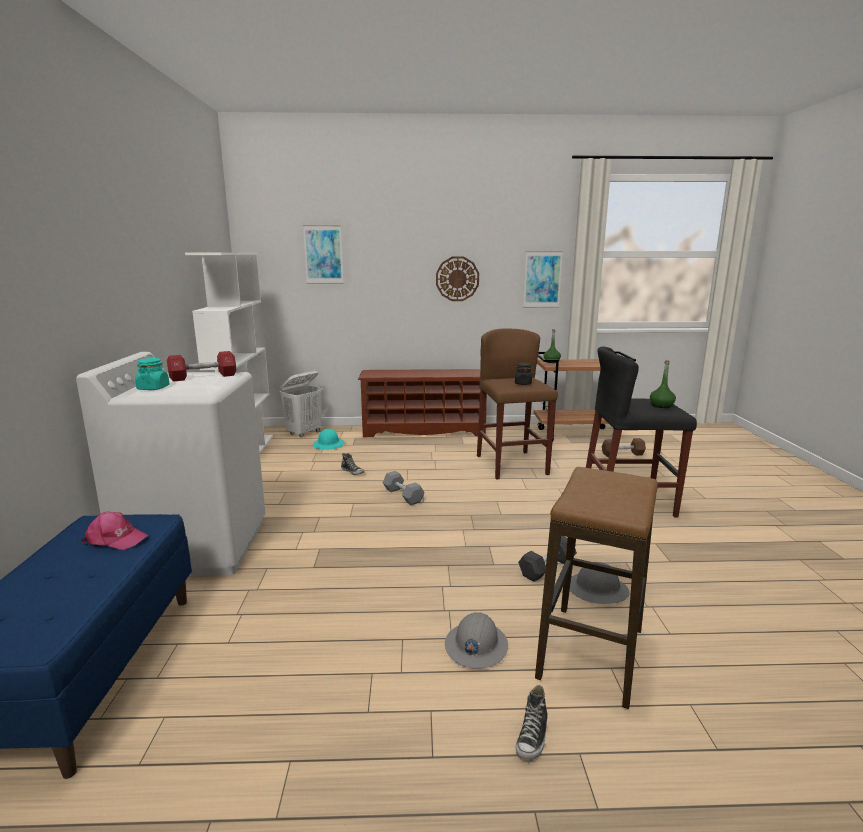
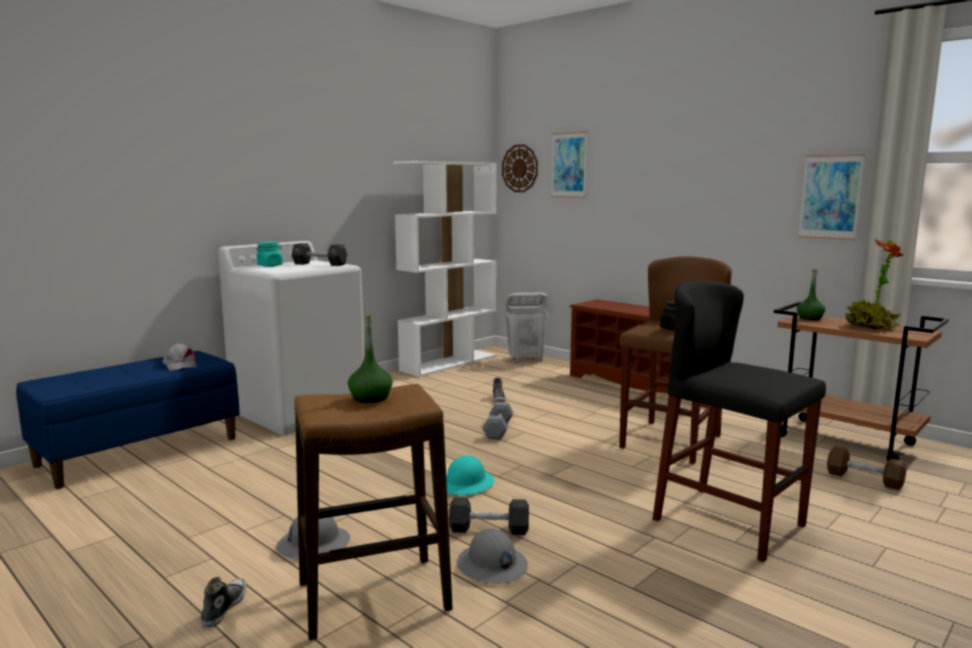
camera: 45 degrees right, 5 degrees down
(116, 539) = (180, 365): pink cap -> grey cap
(203, 377) = (319, 264): red dumbbell -> black dumbbell
(329, 444) = (526, 374): turquoise hard hat -> turquoise hard hat (466, 484)
(457, 279) = (709, 194): wall clock -> wall clock (520, 168)
(532, 737) = (224, 608): shoe -> shoe turned 120 degrees clockwise
(589, 362) = (870, 327): none -> potted plant
(661, 406) = (768, 380): green bottle -> green bottle (370, 398)

